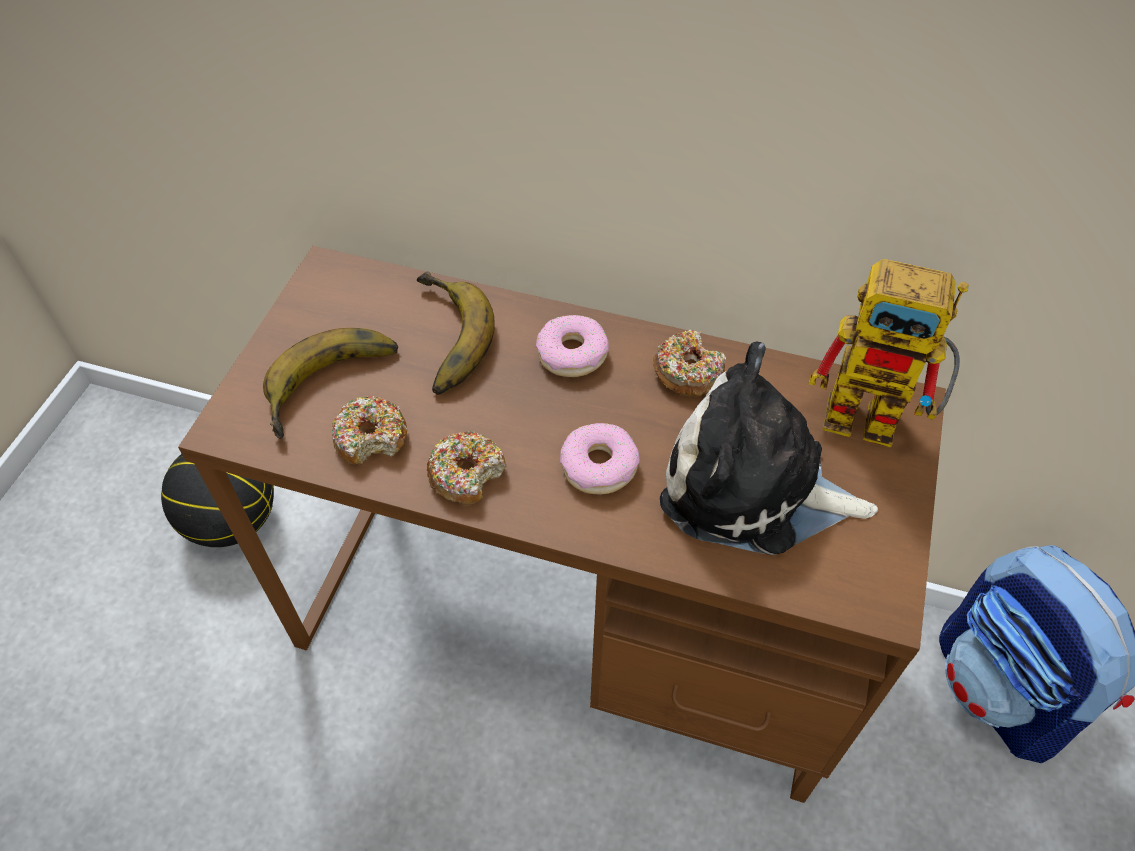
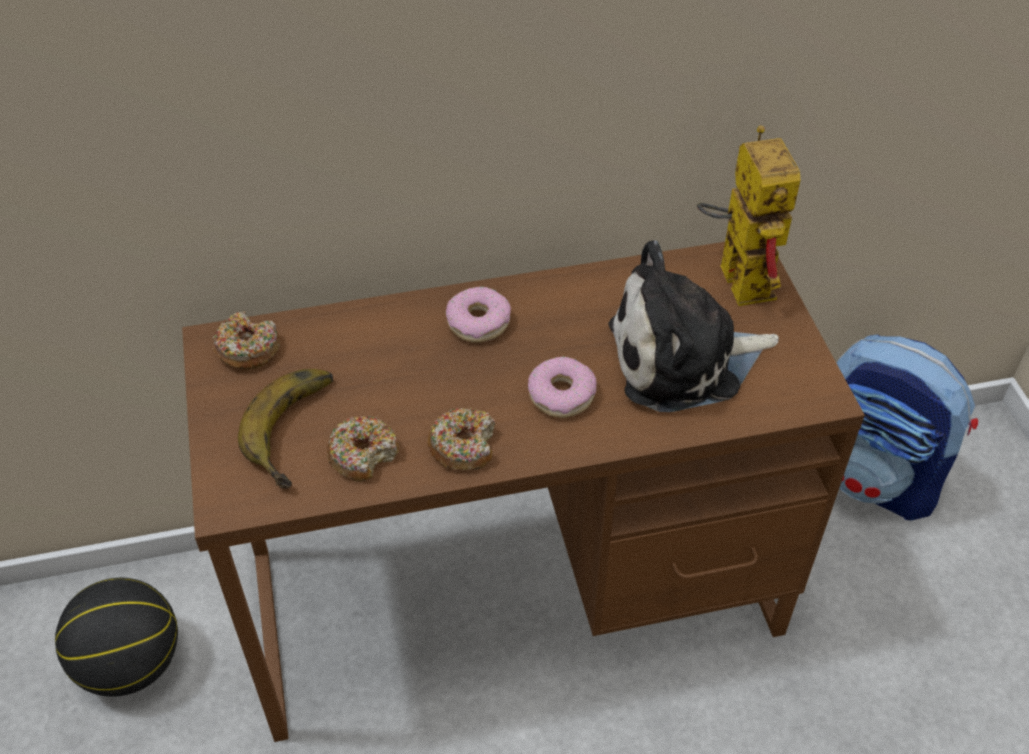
camera: 30 degrees left, 5 degrees down
(440, 339) = (360, 356): banana -> none
(687, 372) = (577, 299): donut -> donut (248, 349)
(878, 418) = (736, 274): toy robot -> toy robot turned 90 degrees counterclockwise

